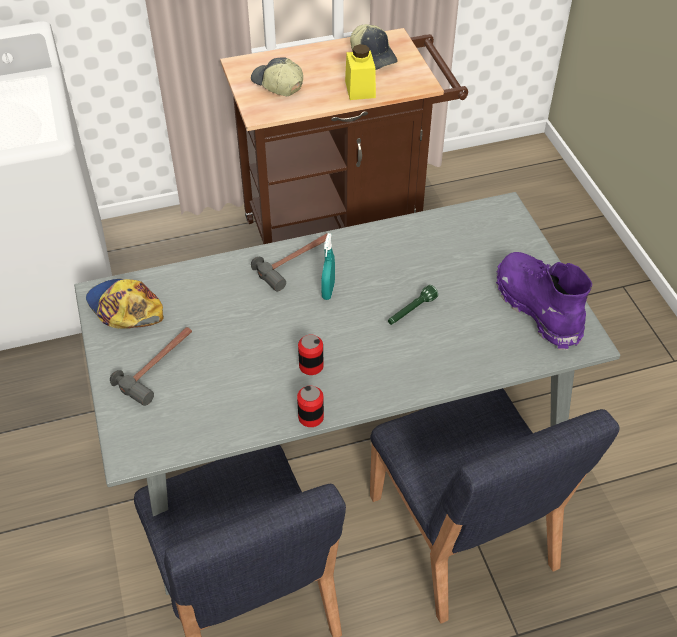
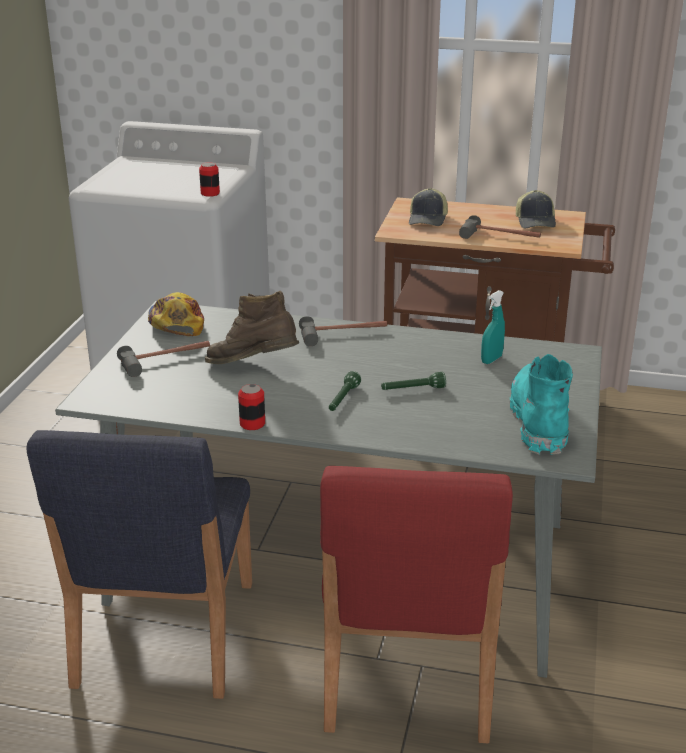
camera: 30 degrees right, 20 degrees down
(250, 341) = (253, 367): none -> brown boot
(277, 84) = (428, 219): cap -> cap turned 150 degrees counterclockwise
(311, 366) = (287, 395): can -> can (210, 193)
(328, 291) = (351, 358): turquoise spray bottle -> turquoise spray bottle (491, 360)
(360, 89) = (500, 237): yellow jar -> hammer
(363, 350) = (343, 399): none -> green flashlight
(462, 534) = (407, 673): blue chair -> red chair
(537, 308) = (539, 422): purple boot -> turquoise boot

